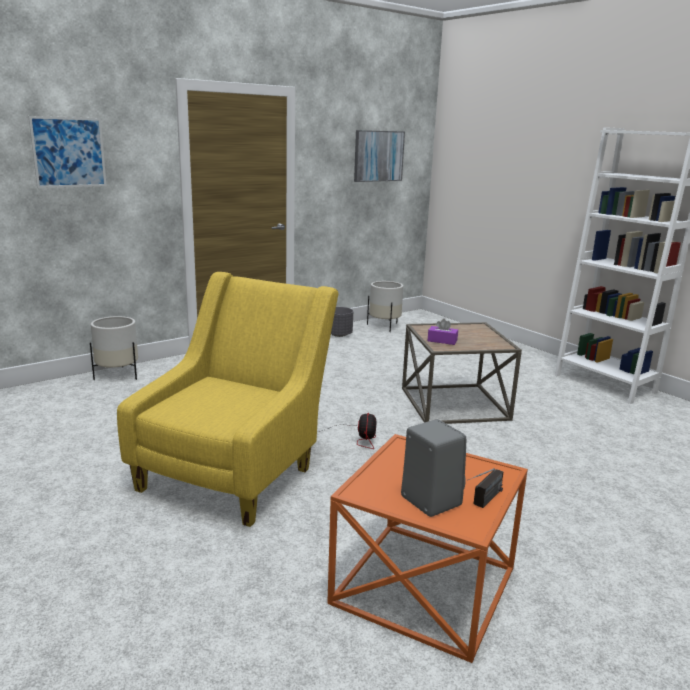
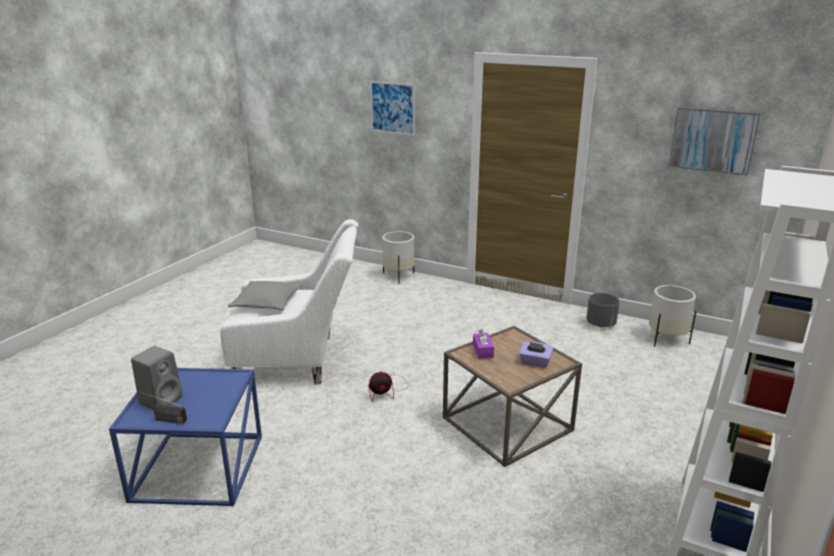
camera: 65 degrees right, 5 degrees up
(211, 404) = (267, 303): none -> grey pillow
(236, 470) = (299, 359): yellow armchair -> white armchair
(423, 584) = (199, 467): orange side table -> blue side table
(473, 332) = (535, 362): none -> purple tissue box

